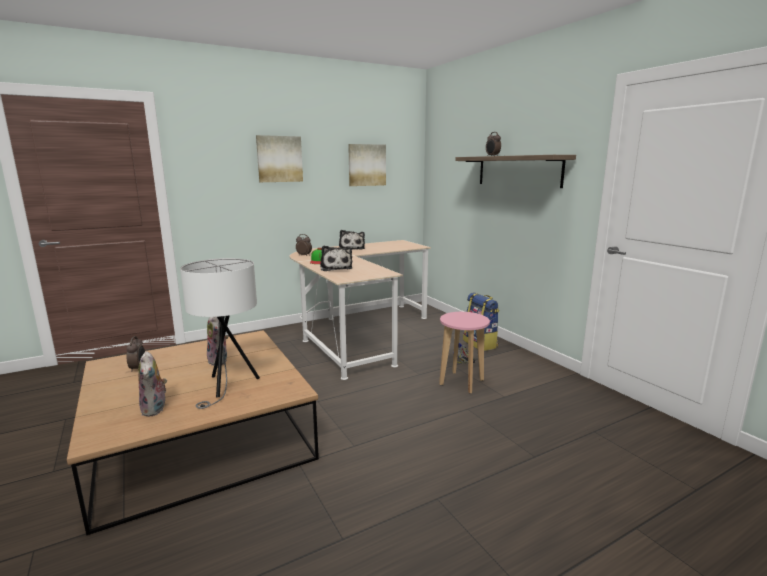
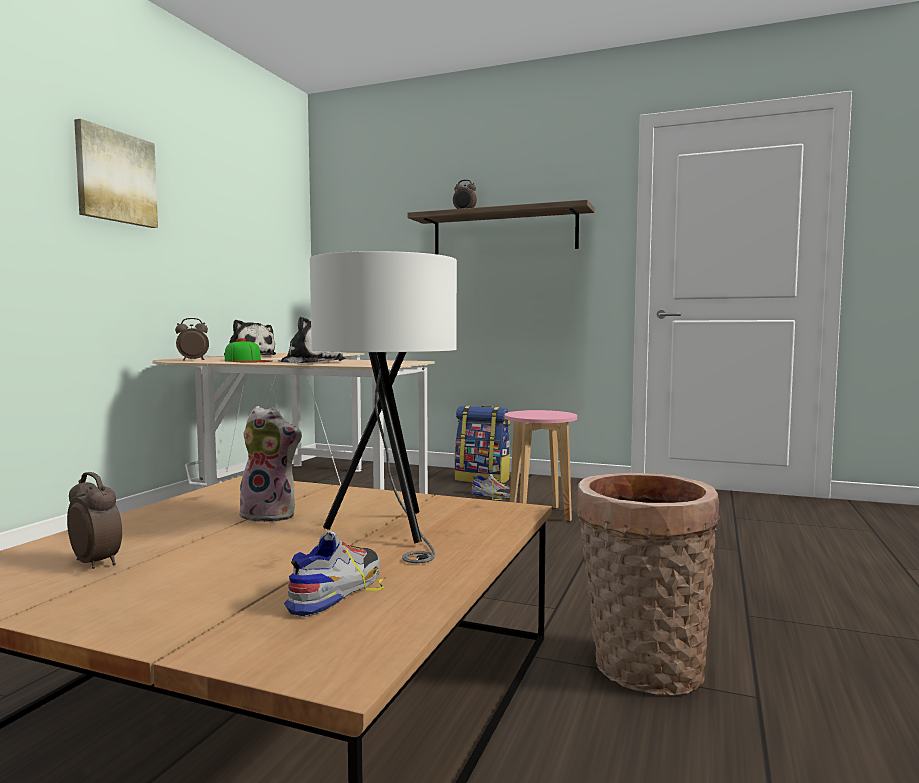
camera: 40 degrees left, 10 degrees down
(155, 409) = (337, 589): plush toy -> shoe
(325, 495) = (641, 669): none -> basket
(366, 165) = (244, 220): picture -> none

